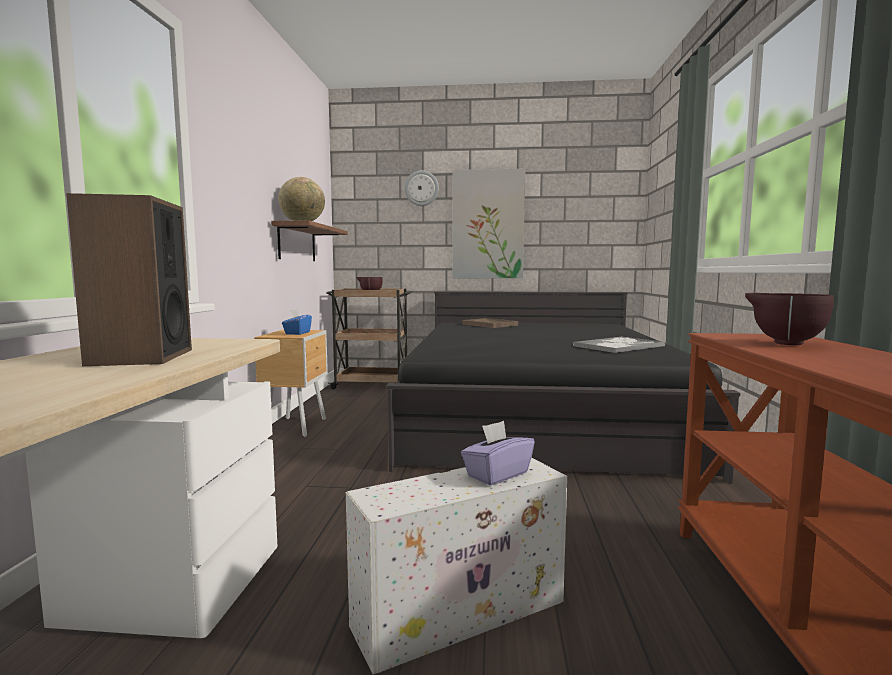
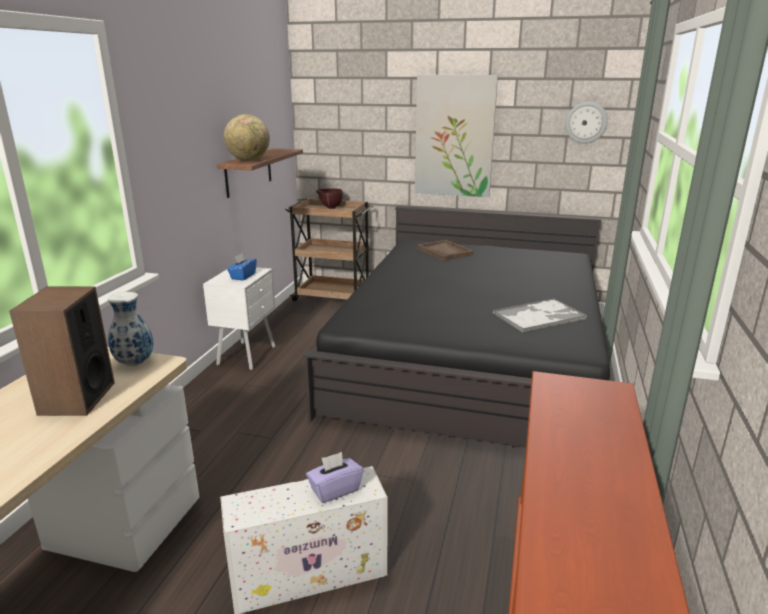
camera: 10 degrees right, 15 degrees up
(213, 342) = (135, 363): none -> vase
(297, 427) = (248, 355): brown nightstand -> white nightstand
(421, 188) = (384, 94): wall clock -> wall clock (586, 122)
(783, 343) = (581, 413): brown bowl -> none

